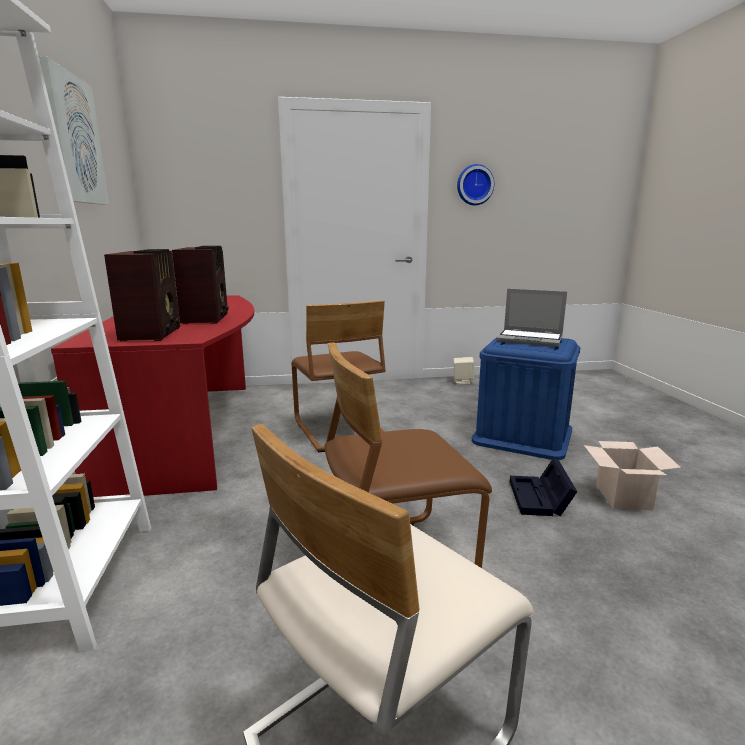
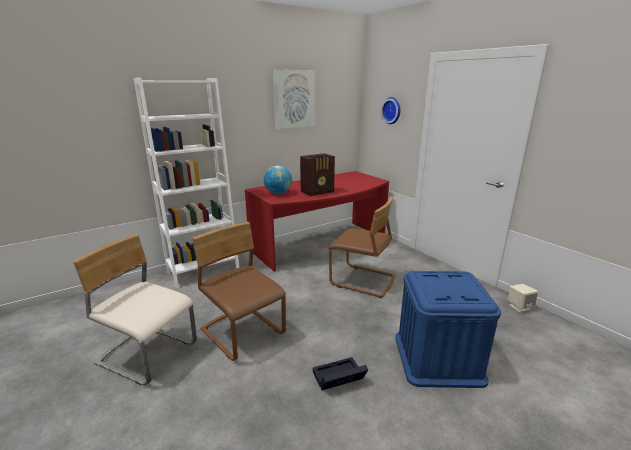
camera: 65 degrees right, 5 degrees up
(153, 334) = (278, 193): radio -> globe
(339, 430) = (362, 281): brown chair -> brown chair turned 105 degrees counterclockwise
(474, 185) = (583, 126): wall clock -> wall clock (392, 110)
(530, 339) = (456, 285): laptop -> none
(621, 496) = (374, 425): cardboard box -> none

